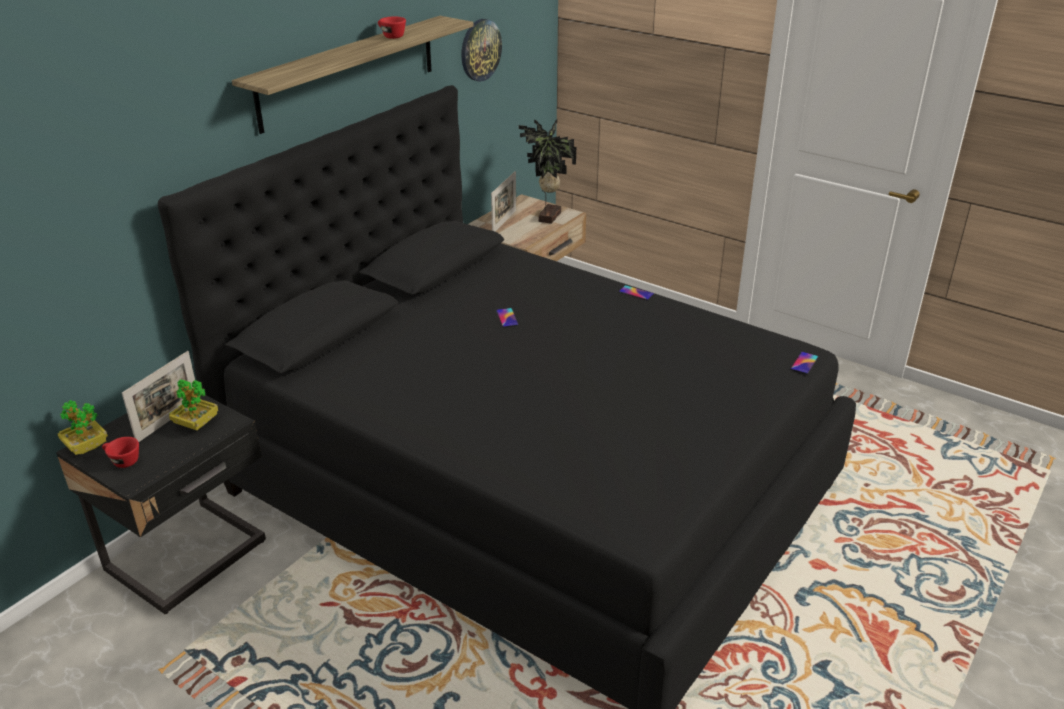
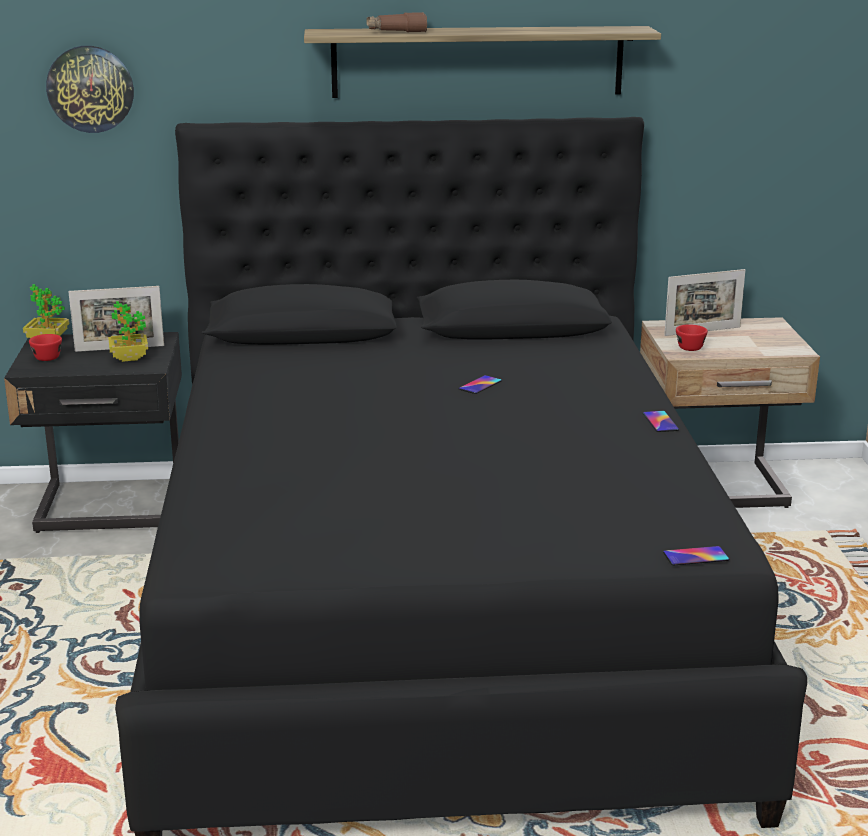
camera: 50 degrees right, 10 degrees down
(311, 64) = (396, 31): none -> brown binoculars
(390, 36) = (536, 29): red cup -> red cup (689, 346)
(480, 50) = (724, 89): wall clock -> wall clock (90, 89)
(547, 217) = (762, 344): potted plant -> none

